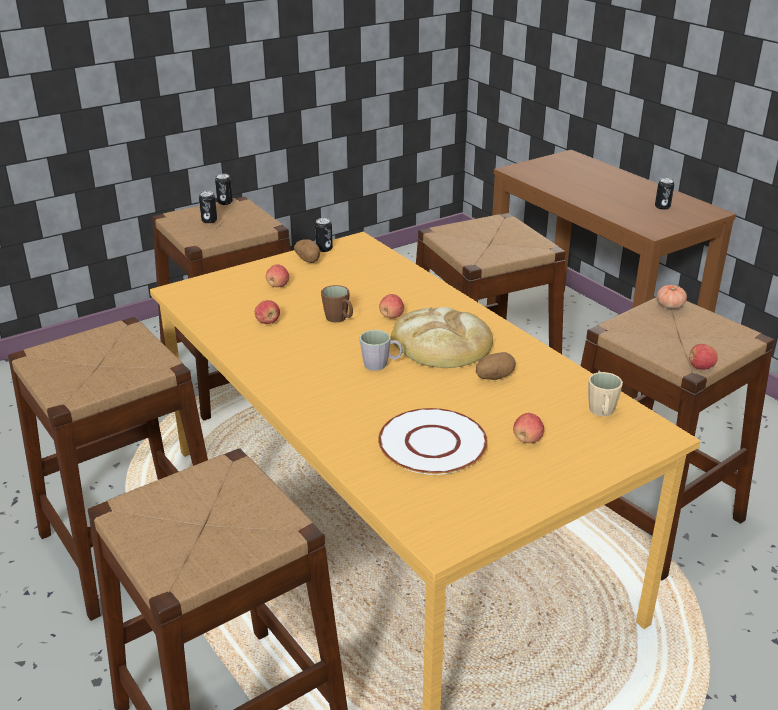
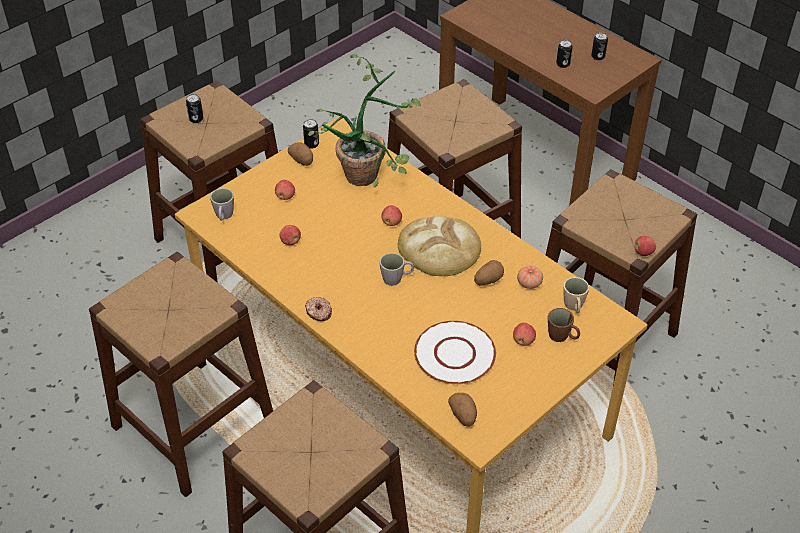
camera: 10 degrees left, 15 degrees up
(202, 295) = (224, 216): none -> grey mug
(225, 202) = (202, 92): can -> can (563, 64)
(274, 386) = (318, 312): none -> donut
(339, 319) = (349, 231): brown mug -> brown mug (562, 337)
(381, 276) = (370, 174): none -> potted plant
(425, 510) = (463, 416): none -> potato
(670, 306) = (614, 185): tomato -> tomato (529, 283)

